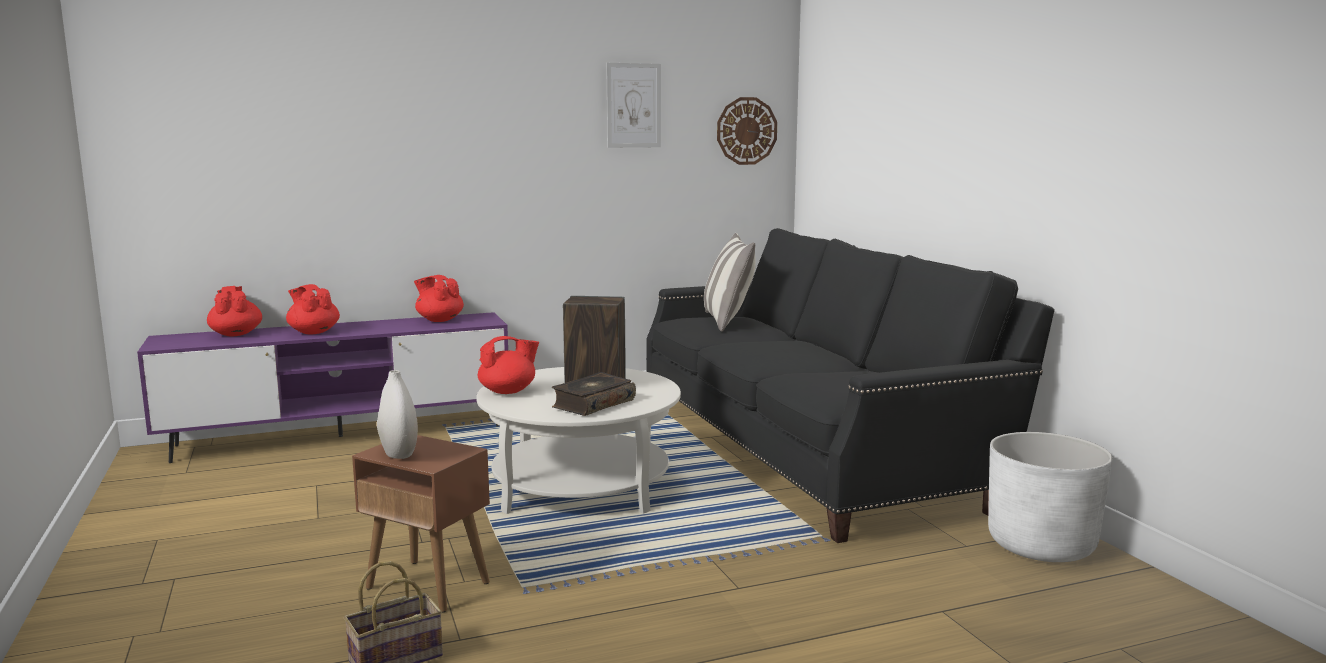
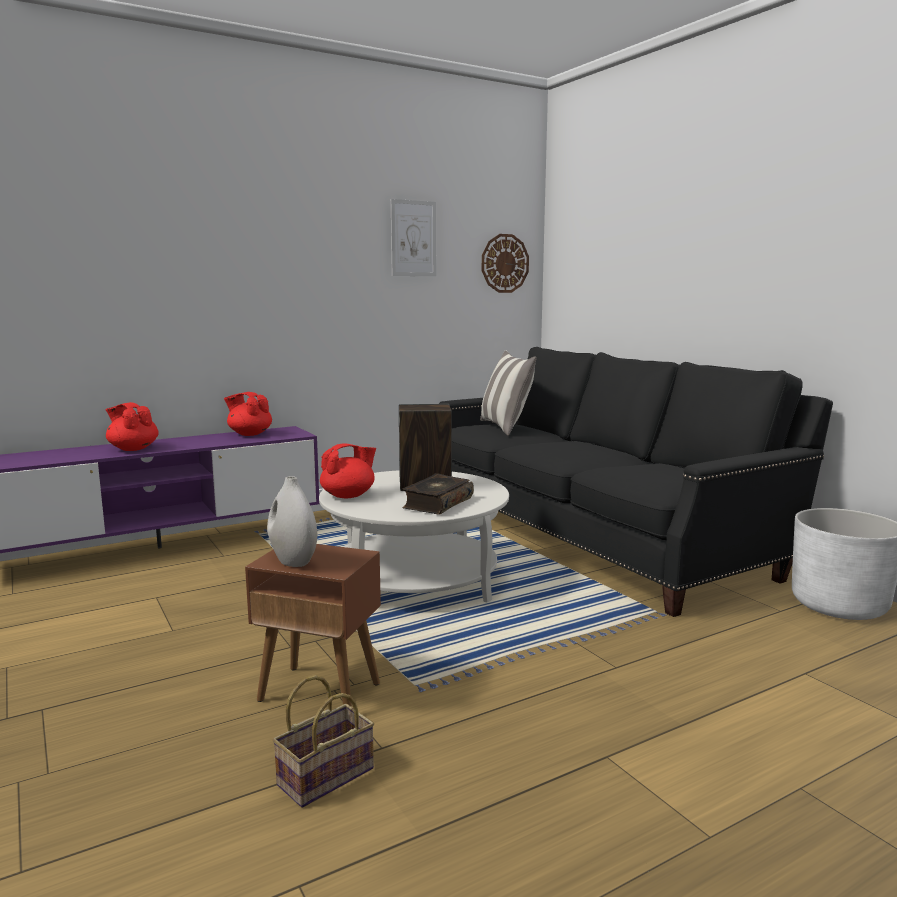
camera: 10 degrees left, 0 degrees up
(236, 334) = (53, 453): red teapot -> none

